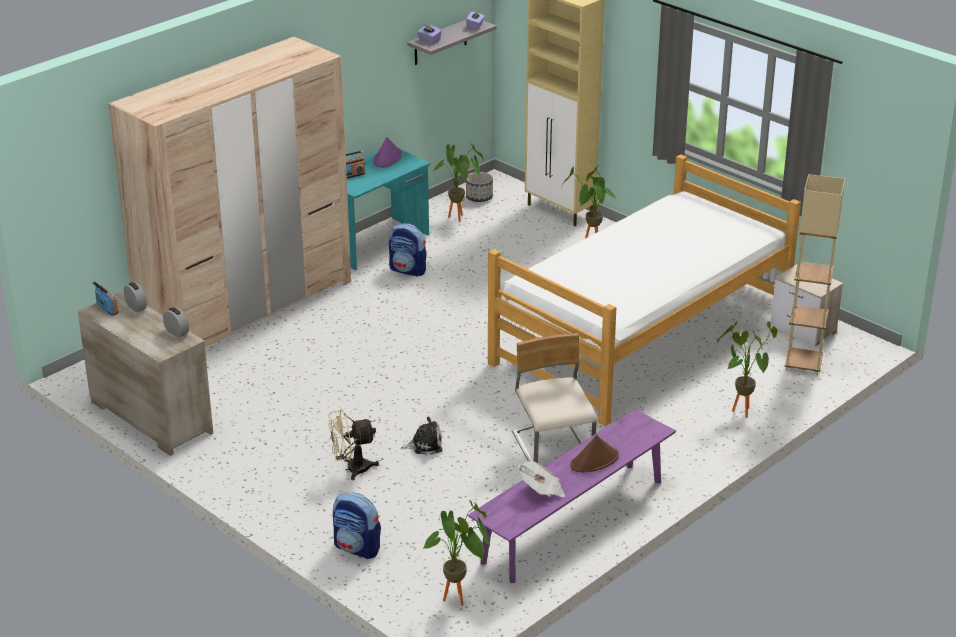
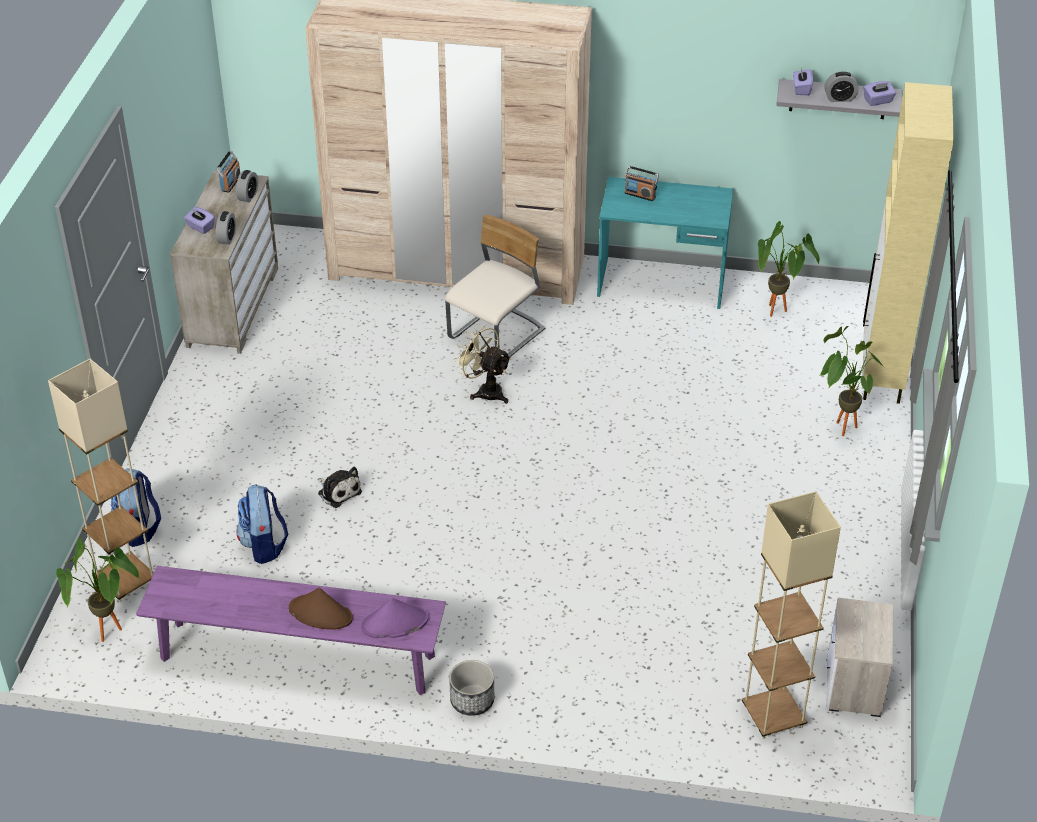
camera: 55 degrees right, 10 degrees up
(145, 339) = (200, 227): none -> purple tissue box
(352, 469) = (258, 464): beige fan -> beige fan (485, 390)
(387, 158) = (701, 199): purple hat -> purple hat (394, 623)
(408, 270) = (636, 329): backpack -> backpack (264, 546)
(408, 573) = (126, 580): none -> beige floor lamp
(456, 34) = (839, 98): none -> alarm clock
(479, 197) = (836, 305): planter -> planter (472, 700)
(541, 490) = (237, 598): newspaper -> none
(553, 447) = (414, 582): beige chair -> beige chair (497, 335)
(643, 336) = (691, 555): bed -> none
(741, 409) = (624, 701): potted plant -> none

